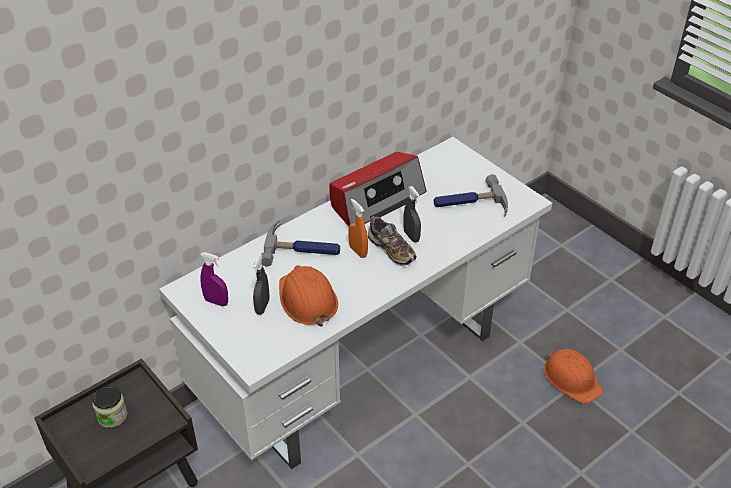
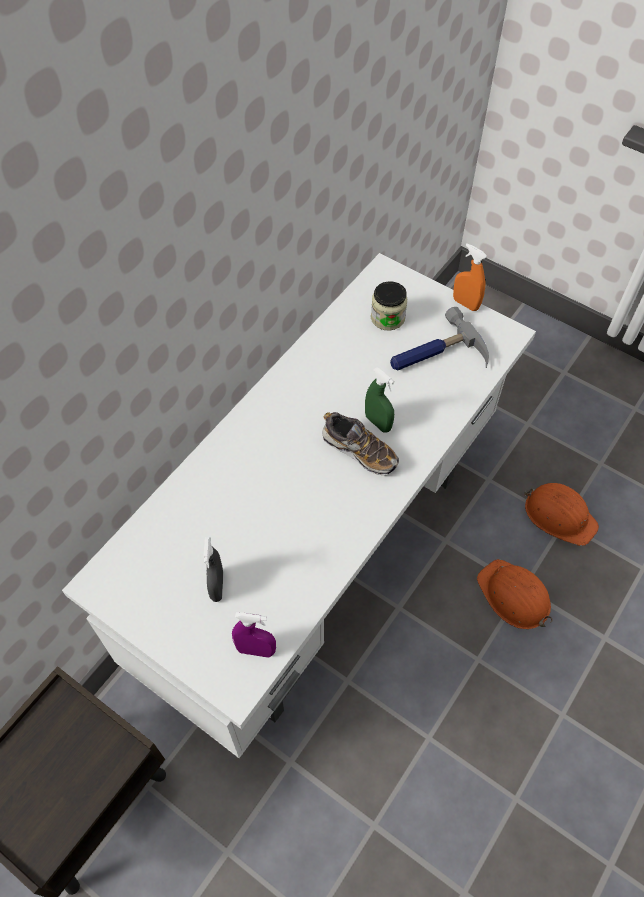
camera: 15 degrees left, 15 degrees up
(112, 416) = (44, 766): jar -> jar (387, 318)
(216, 302) = (150, 593): purple spray bottle -> purple spray bottle (256, 650)
(302, 249) = (241, 476): hammer -> none
(307, 299) = (274, 559): orange hard hat -> orange hard hat (514, 596)
(358, 251) = (316, 463): orange spray bottle -> orange spray bottle (465, 304)
(376, 200) = (314, 374): radio -> none
(411, 236) = (378, 423): grey spray bottle -> green spray bottle

